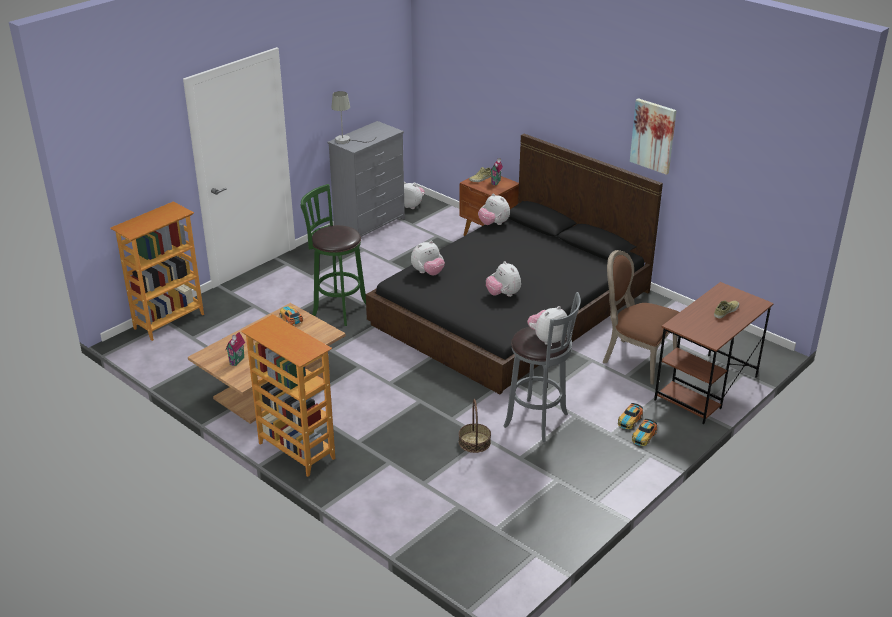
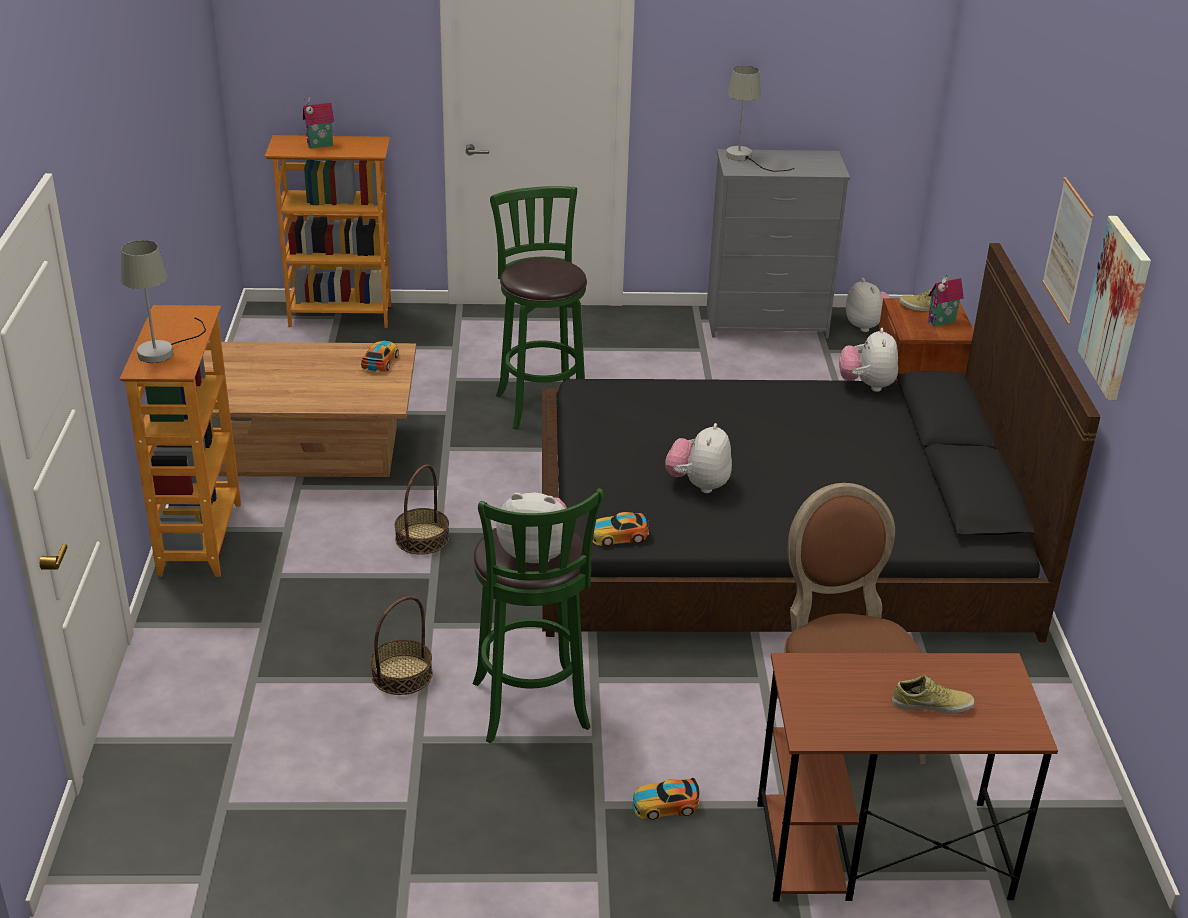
camera: 45 degrees right, 0 degrees up
(238, 361) = (237, 375): toy house -> toy house (320, 145)
(292, 344) = (163, 350): none -> grey table lamp
(389, 390) = (422, 538): none -> basket
(428, 273) = (647, 399): plush toy -> none
(539, 421) = (532, 710): grey stool -> green stool
(594, 122) = (1067, 250): none -> picture
(644, 436) = (643, 844): toy car -> toy car (618, 535)

